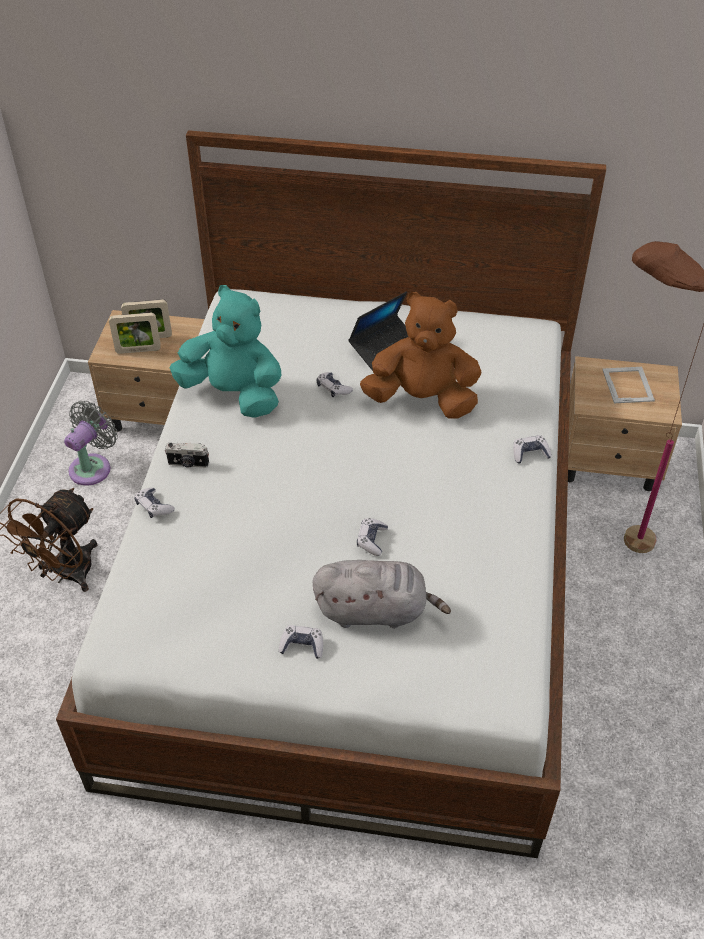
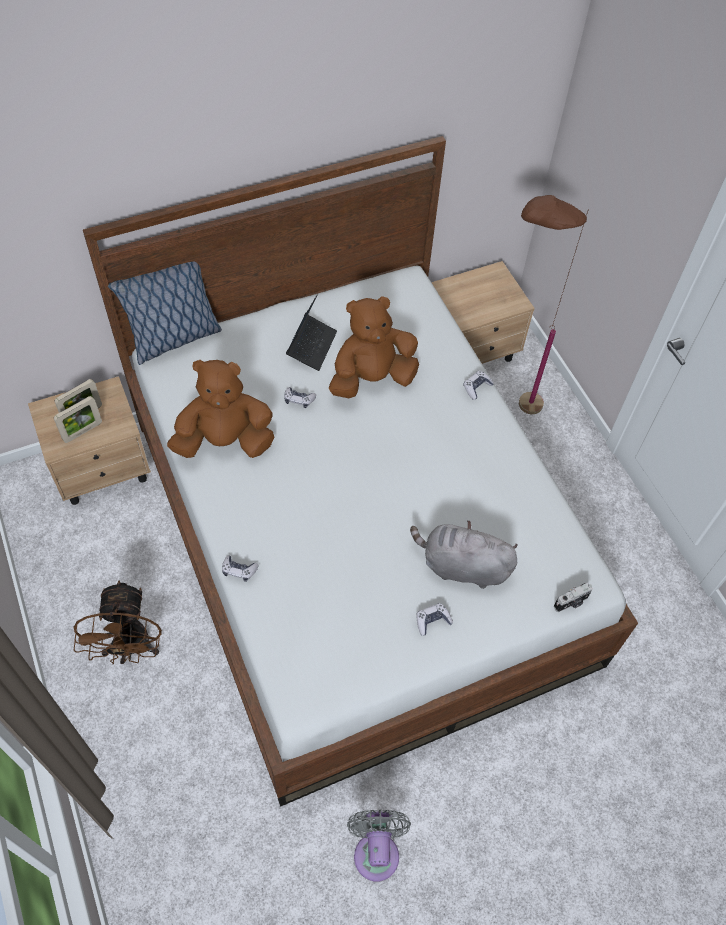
camera: 35 degrees left, 10 degrees up
(93, 467) = (80, 545): grey fan -> grey fan (376, 851)
(188, 464) = (237, 520): camera -> camera (571, 603)
(234, 394) = (225, 441): turquoise plush toy -> brown plush toy
(259, 293) = (173, 339): none -> pillow
(371, 540) = (419, 513): game controller -> none
(375, 611) = (461, 566): grey plush toy -> grey plush toy turned 135 degrees counterclockwise
(628, 384) = (479, 291): picture frame -> none

